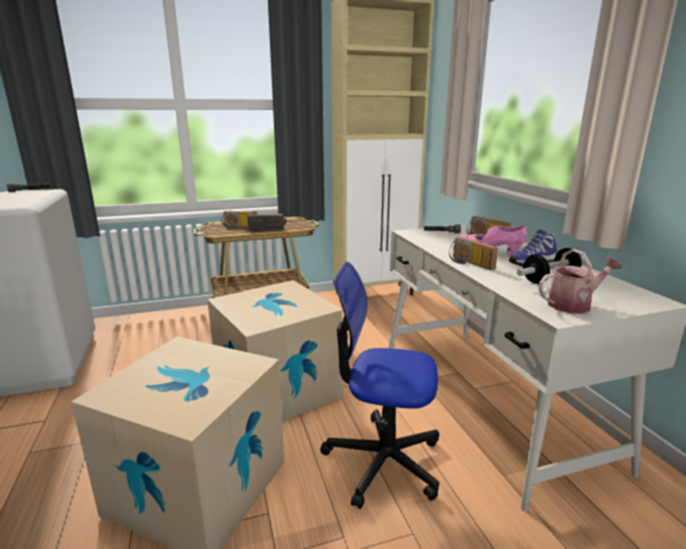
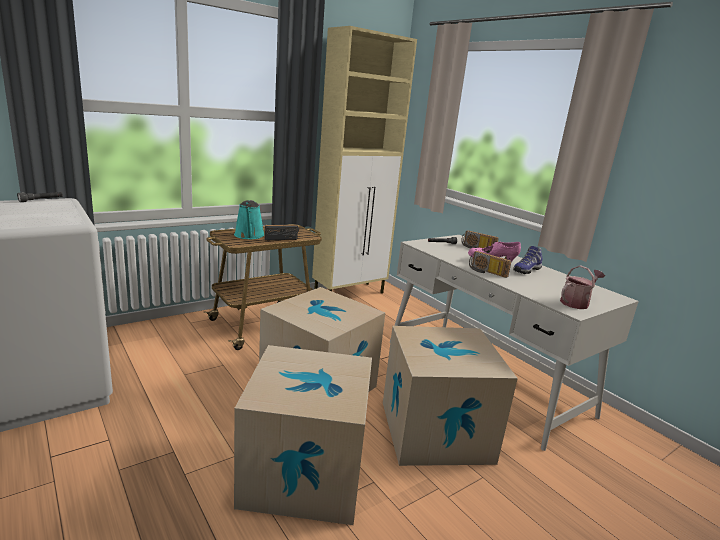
camera: 20 degrees left, 0 degrees up
(239, 227) = (249, 236): radio -> turquoise watering can
(383, 460) = (435, 431): office chair -> cardboard box
(550, 279) = (548, 283): dumbbell -> none

